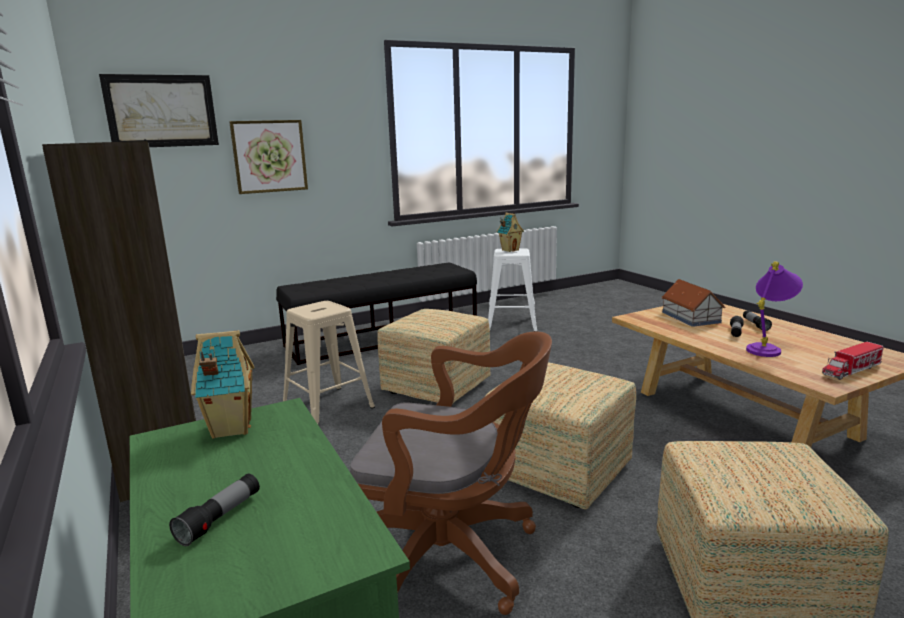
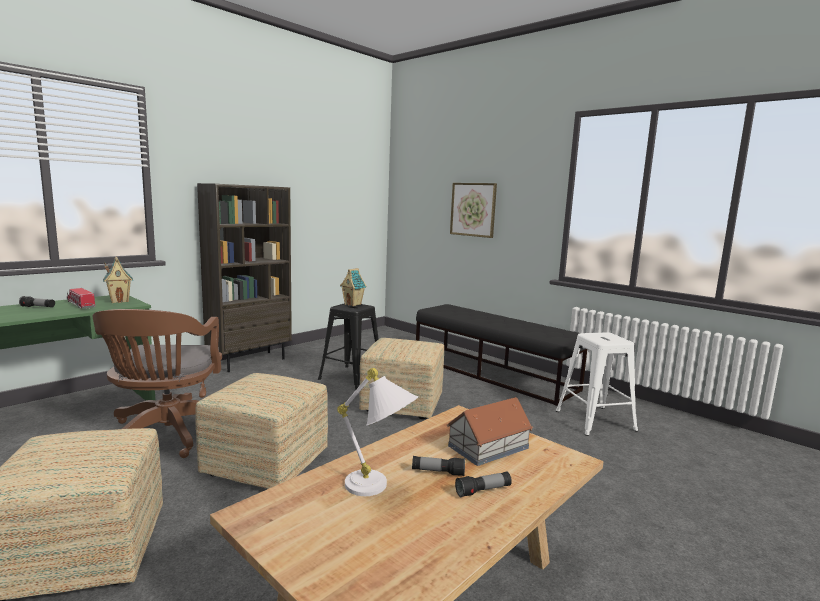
camera: 70 degrees right, 5 degrees down
(161, 111) = (423, 175): picture -> none
(328, 406) = (352, 377): beige stool -> black stool
(510, 250) = (609, 336): toy house -> toy house (353, 304)
(768, 348) = (379, 489): purple table lamp -> white table lamp
(851, 370) = (301, 545): toy truck -> toy truck (80, 304)

